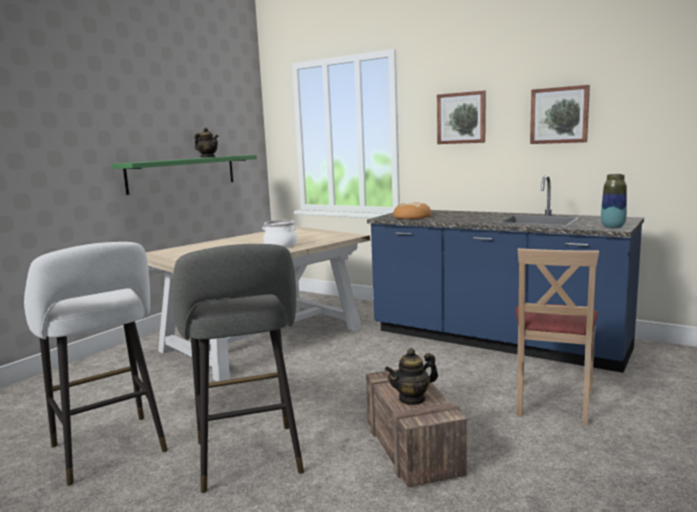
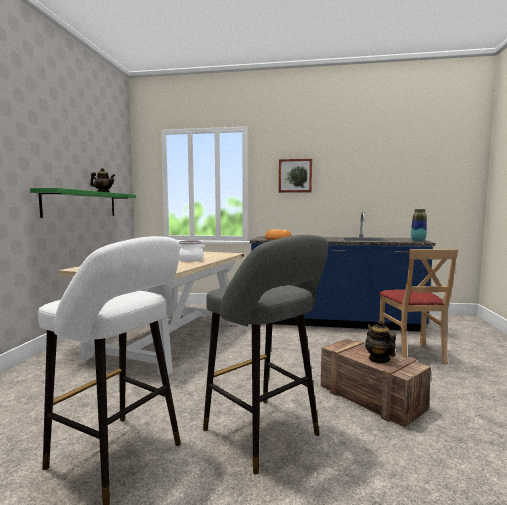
camera: 25 degrees left, 5 degrees down
(412, 399) = (379, 359): teapot -> teapot turned 120 degrees clockwise
(559, 115) = (359, 177): picture -> none

